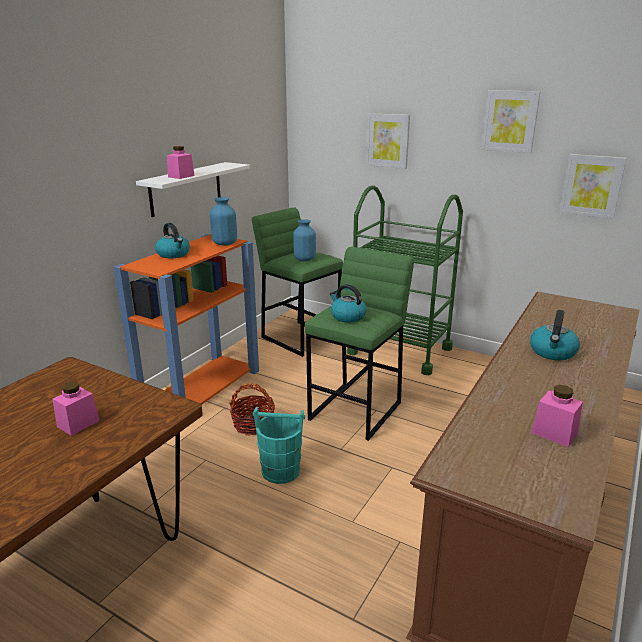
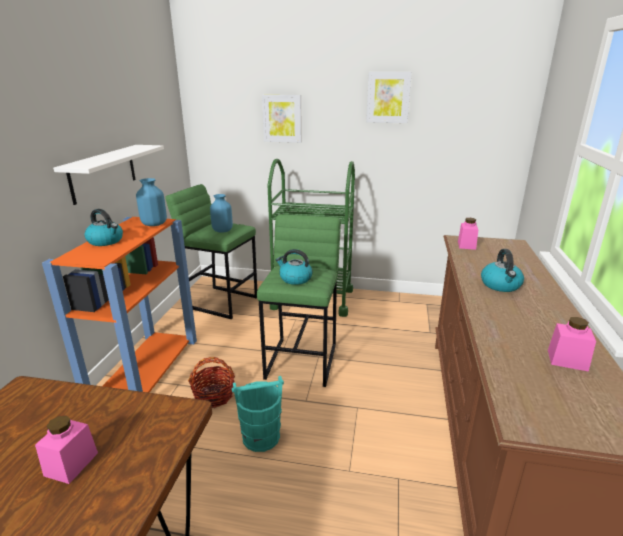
camera: 20 degrees left, 0 degrees up
(181, 176) = (102, 160): pink jar -> pink jar (466, 245)
(591, 186) = (455, 147): picture -> none

